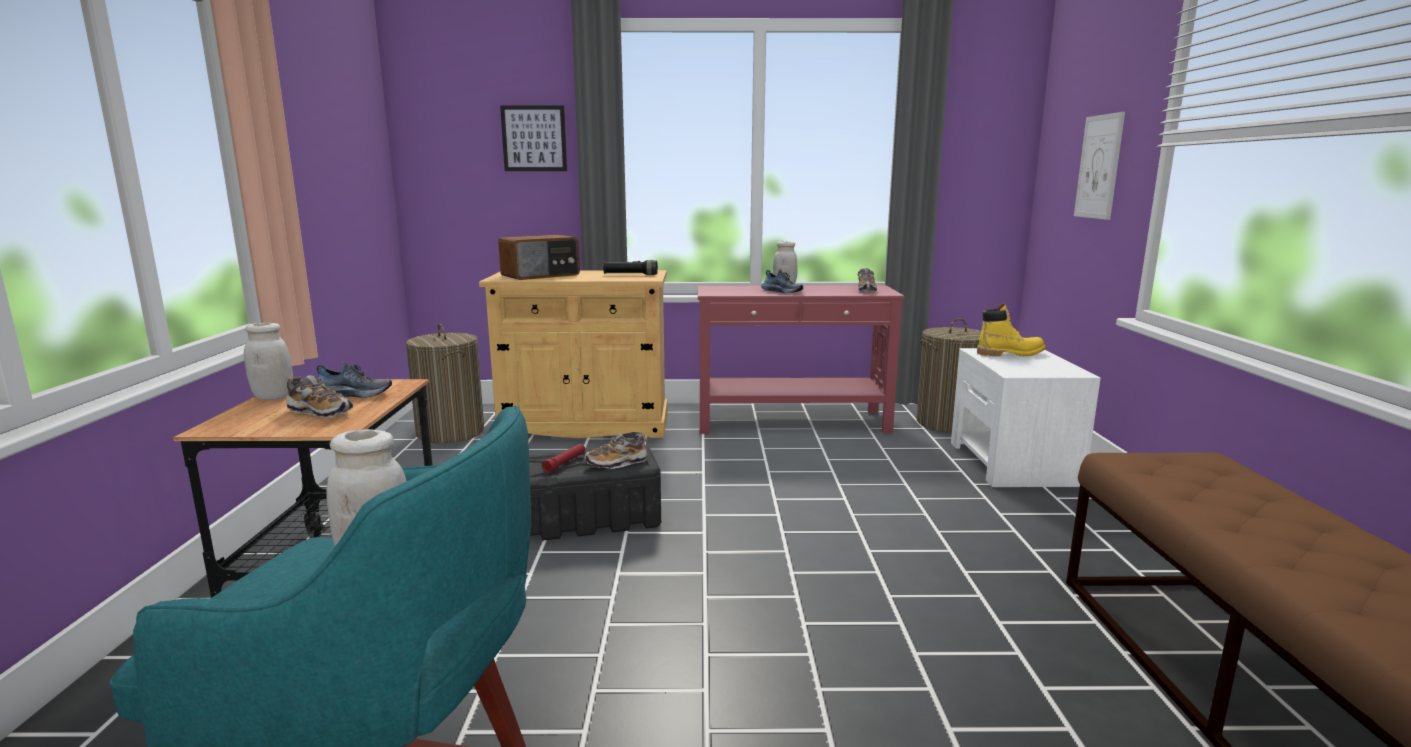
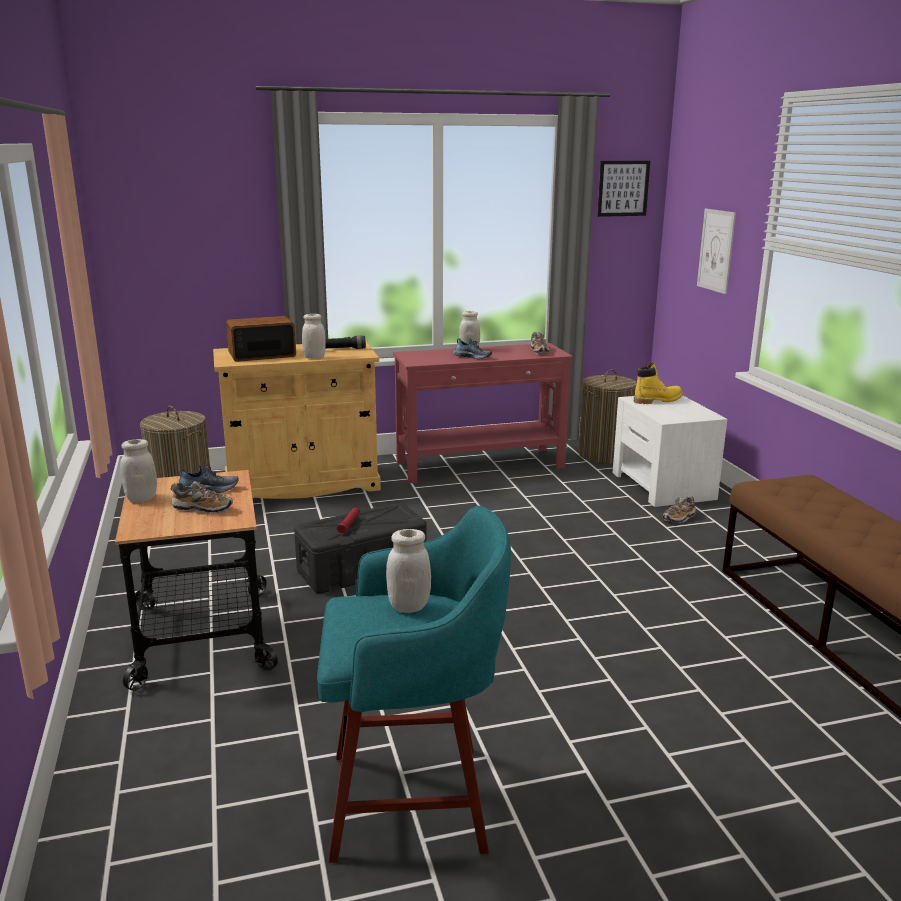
camera: 15 degrees left, 5 degrees up
(534, 138) = (233, 222): picture -> picture (623, 188)
(541, 275) = (261, 355): radio -> radio turned 150 degrees counterclockwise
(592, 279) = (314, 357): none -> white jar
(616, 463) = (390, 520): shoe -> shoe (679, 518)

